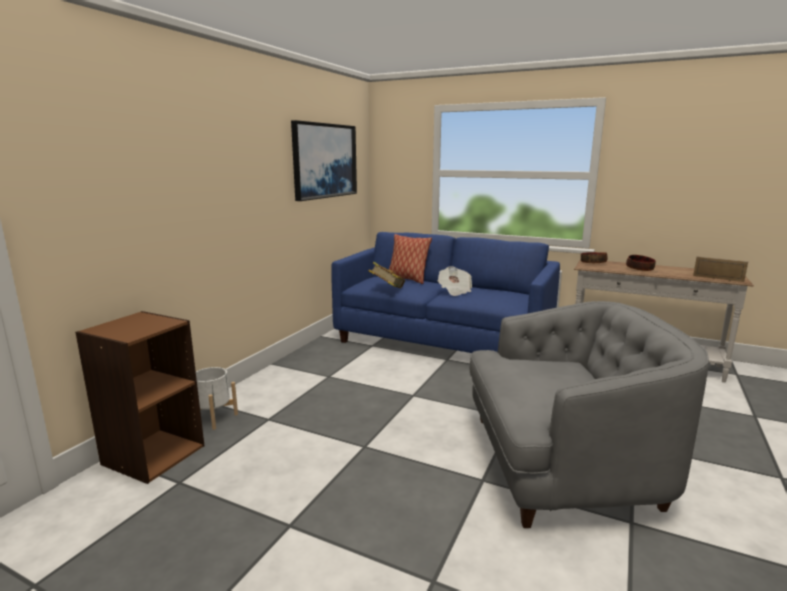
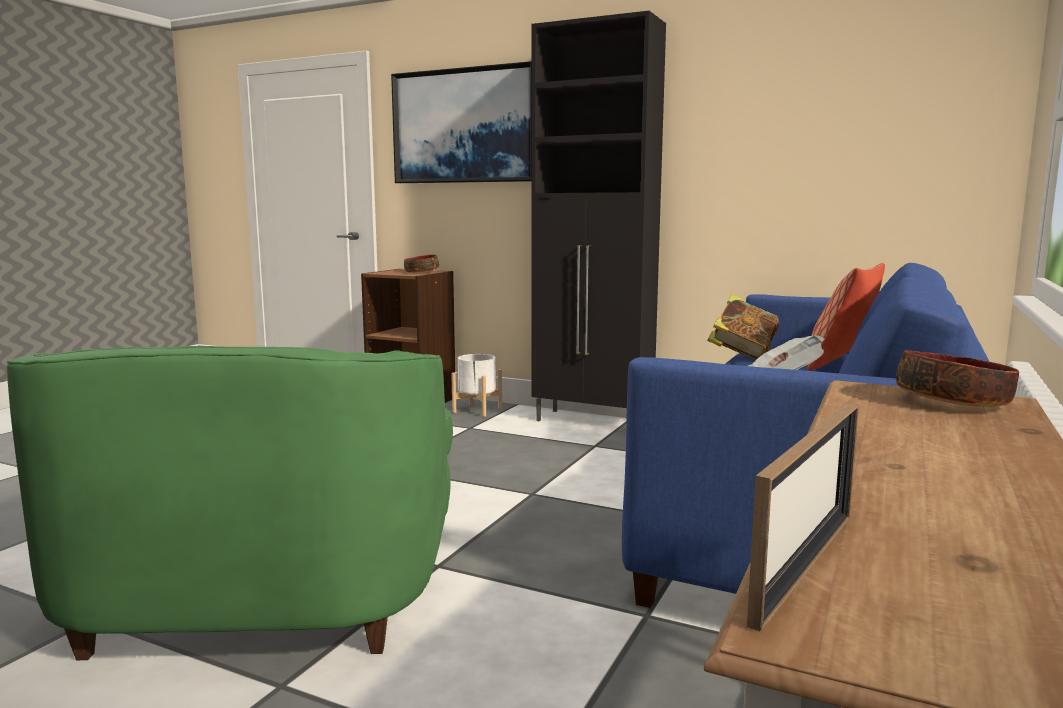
camera: 90 degrees right, 5 degrees down
(275, 375) = (593, 422): none -> black cabinet
(324, 161) = (819, 111): picture -> picture (464, 126)
(561, 463) = (272, 588): grey armchair -> green armchair
(639, 269) = (910, 445): bowl -> bowl (421, 271)

